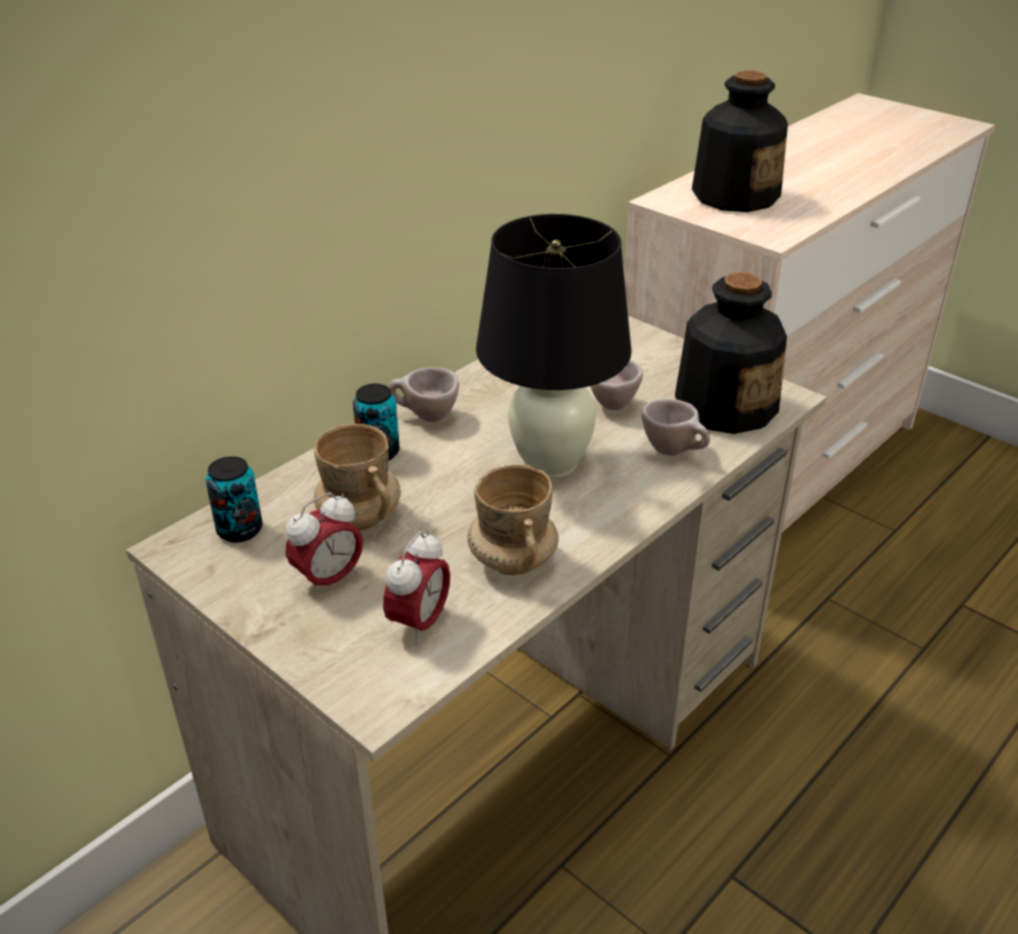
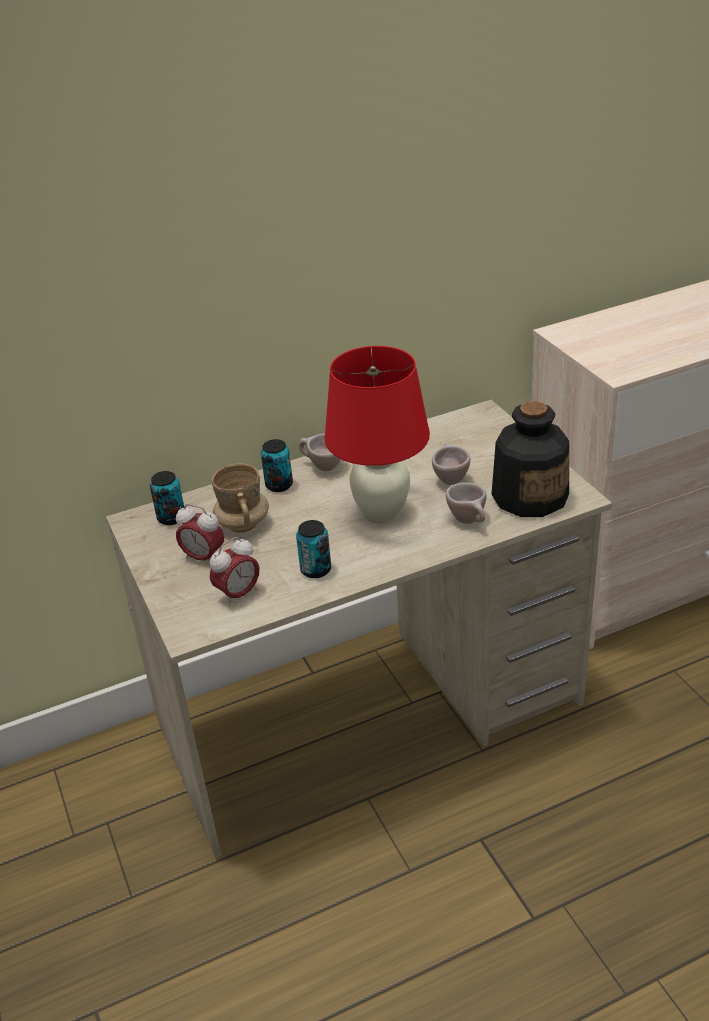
camera: 25 degrees right, 0 degrees up
(329, 580) = (203, 558): alarm clock -> alarm clock turned 45 degrees clockwise
(512, 560) = (316, 570): beige mug -> can
(551, 463) = (382, 513): black table lamp -> red table lamp
(734, 195) = (618, 335): bottle -> none

